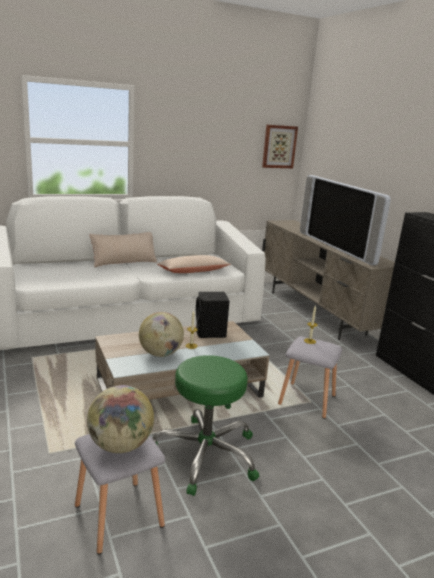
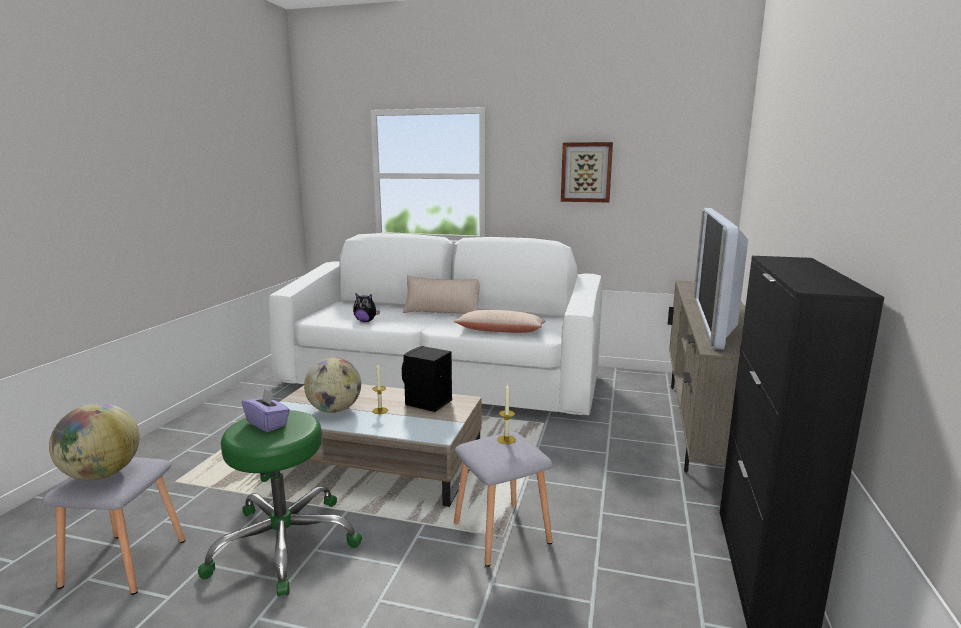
camera: 40 degrees right, 5 degrees down
(79, 279) = (366, 321): none -> plush toy
(205, 369) = (267, 424): none -> purple tissue box
(279, 146) = (698, 172): picture -> picture (586, 172)

